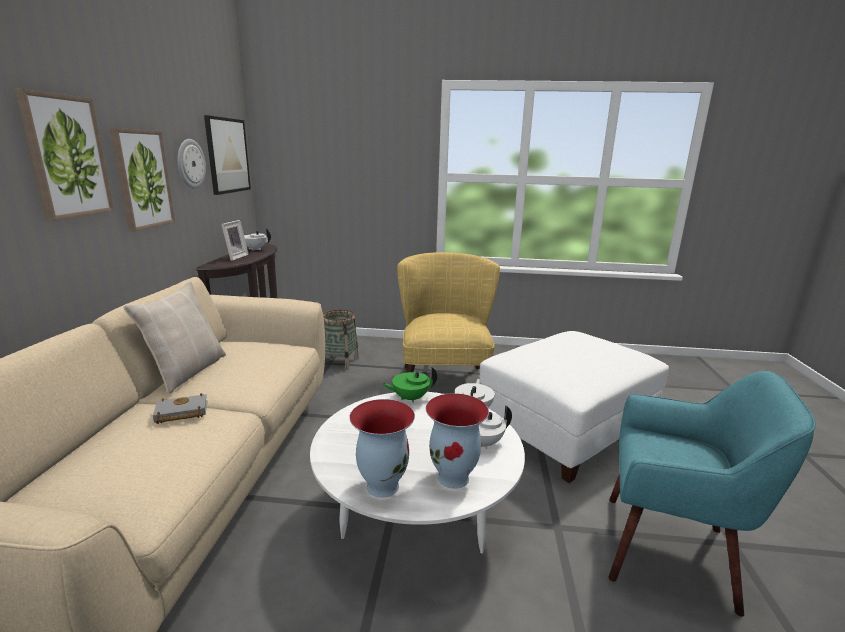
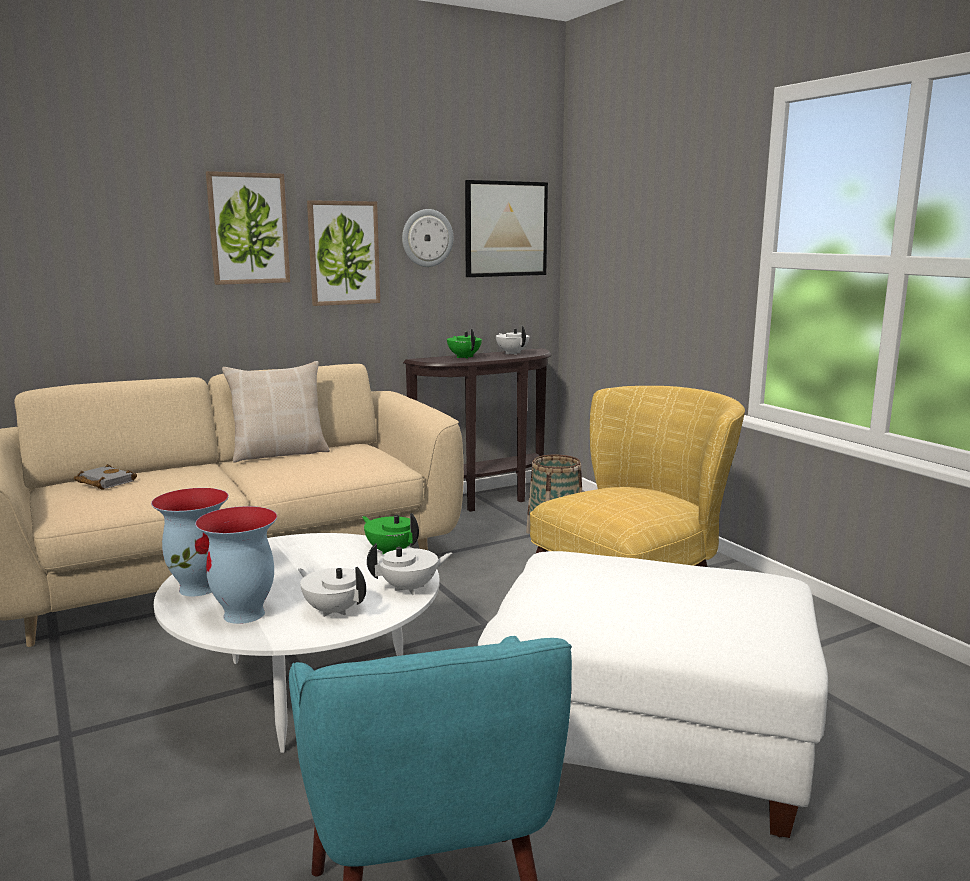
camera: 55 degrees right, 5 degrees down
(180, 413) = (202, 475): grey book -> grey book (103, 482)
(234, 257) = (464, 357): picture frame -> green teapot

